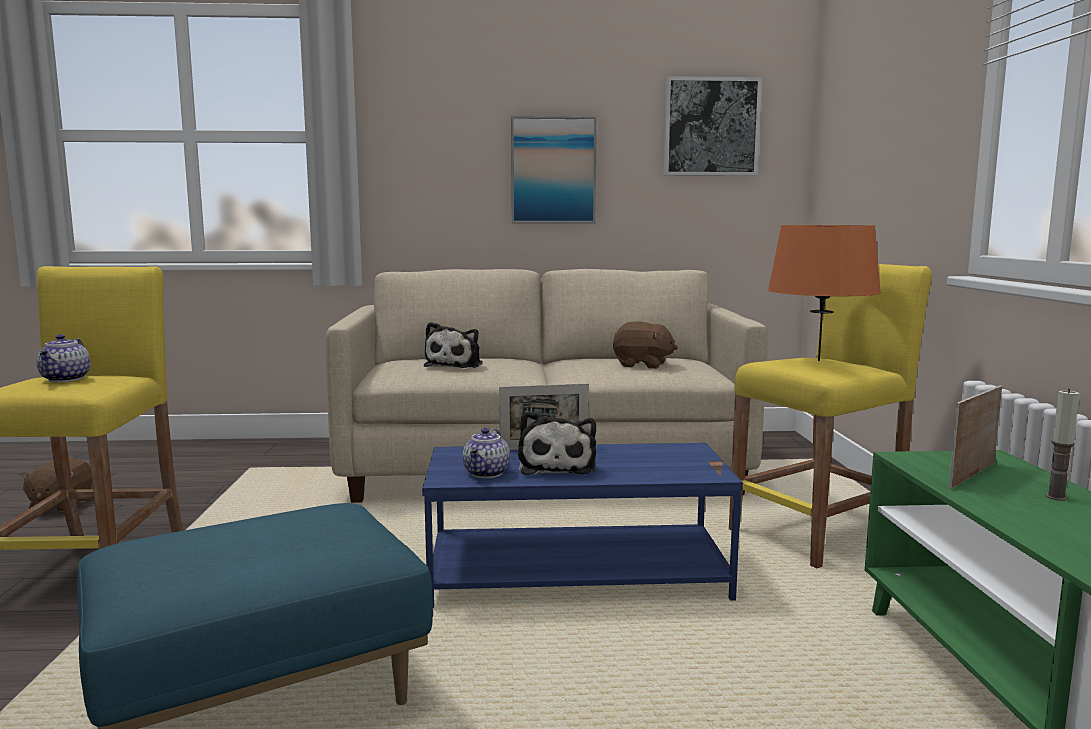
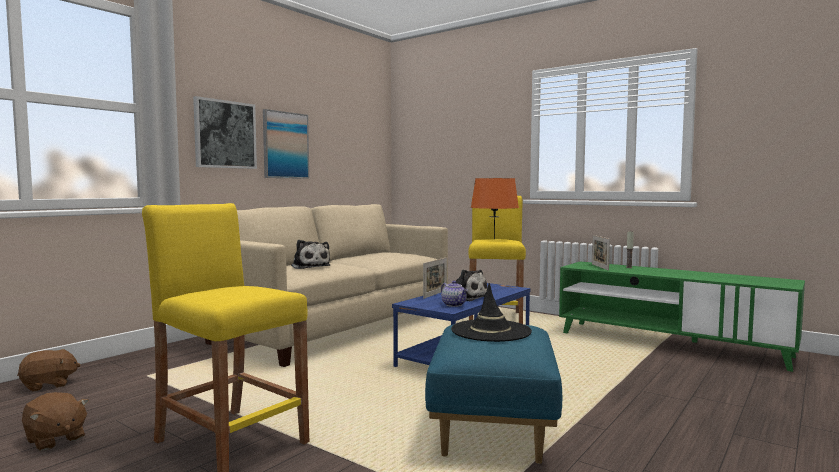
camera: 50 degrees left, 5 degrees down
(66, 379) = (235, 289): teapot -> none
(287, 531) = (490, 331): none -> black hat
(642, 365) = (389, 255): brown plush toy -> brown plush toy (48, 385)
(711, 127) = (354, 126): picture -> picture (225, 134)

